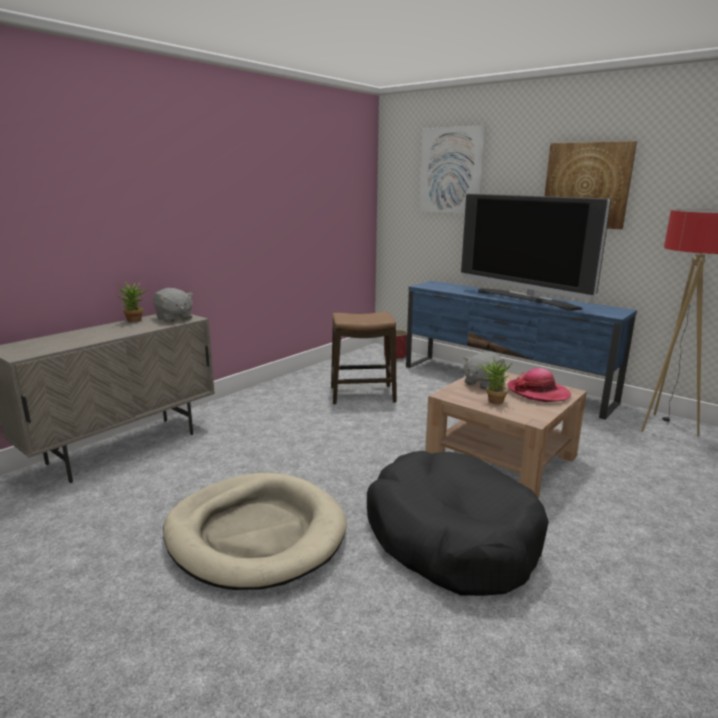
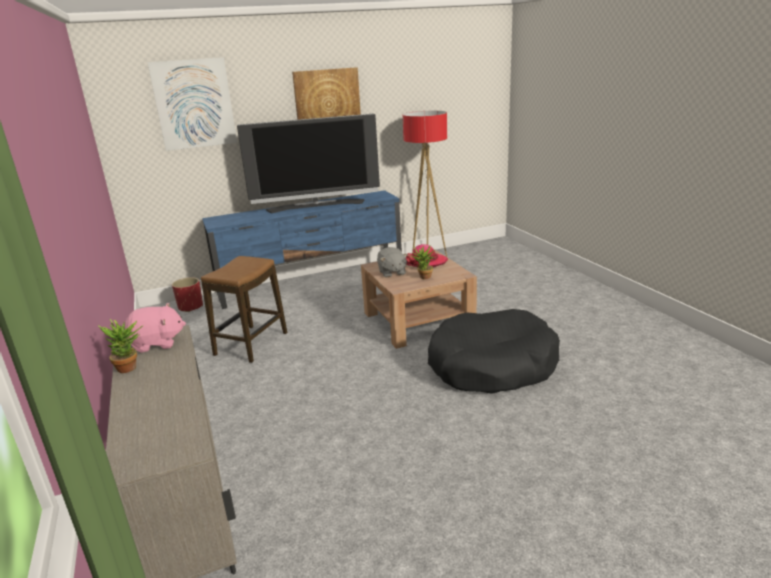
camera: 60 degrees left, 5 degrees up
(174, 318) = (157, 343): grey plush toy -> pink plush toy
(255, 534) = (434, 447): beige dog bed -> none

